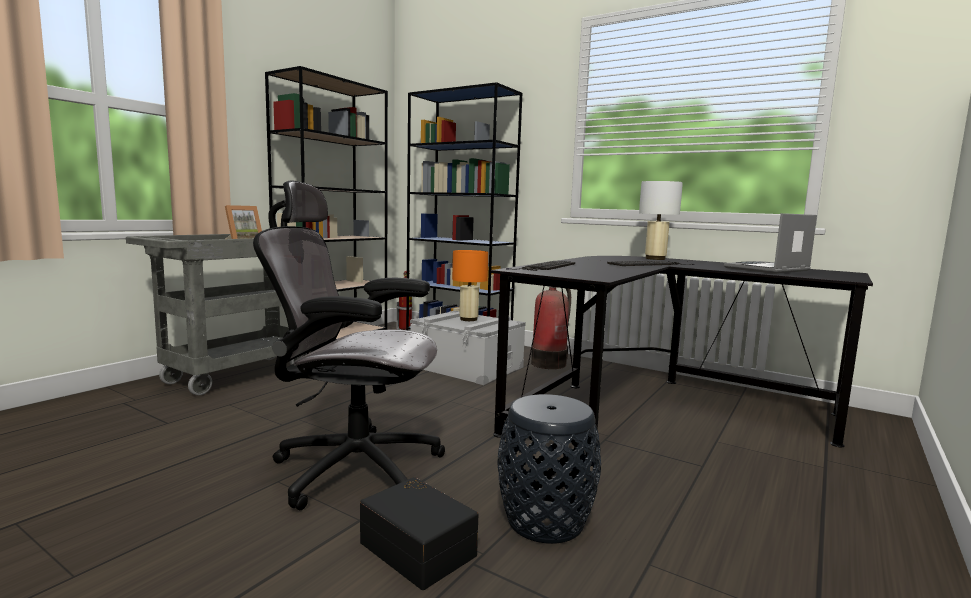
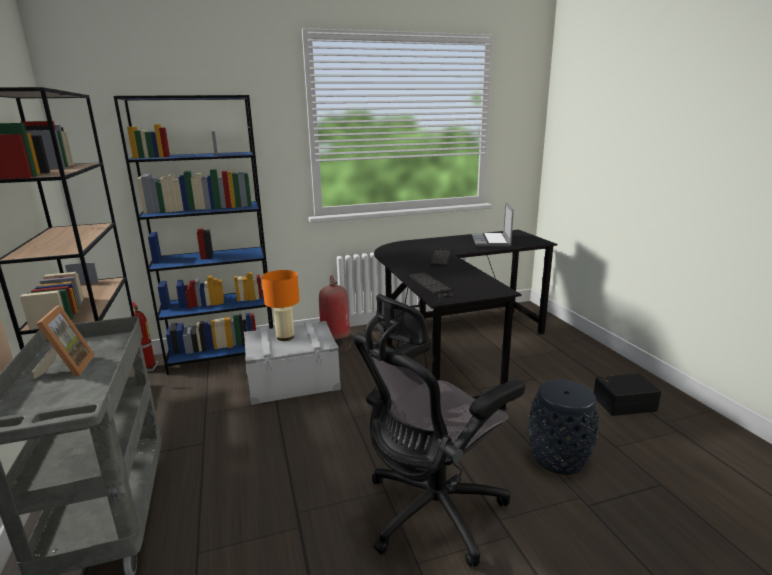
camera: 50 degrees left, 10 degrees up
(419, 547) = (560, 520): black storage box -> black storage box (623, 403)
(654, 259) = (413, 244): white table lamp -> none

